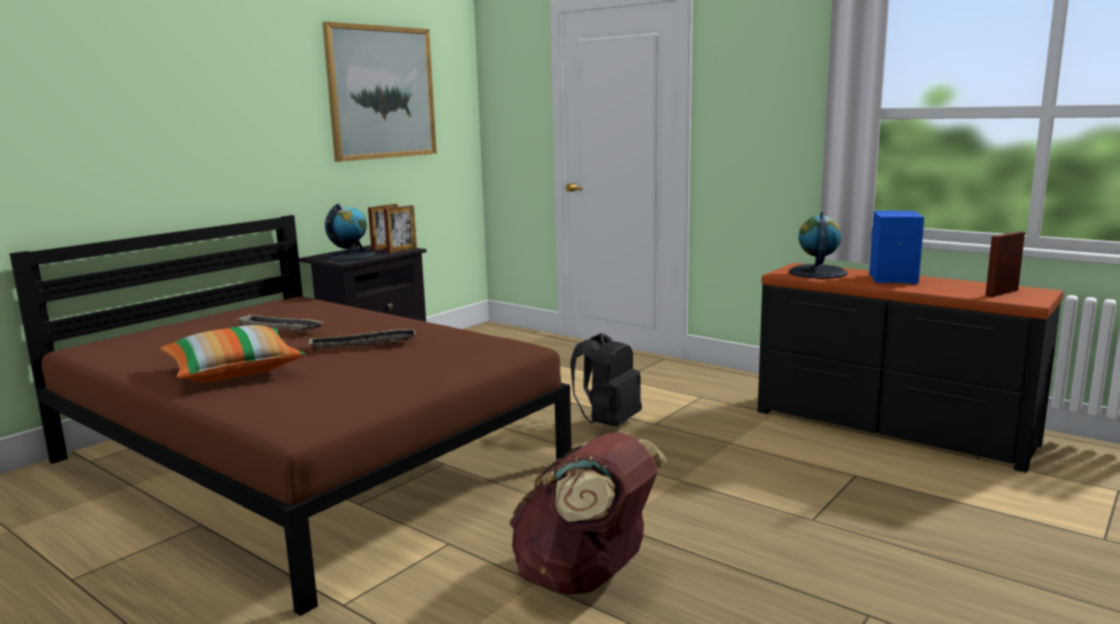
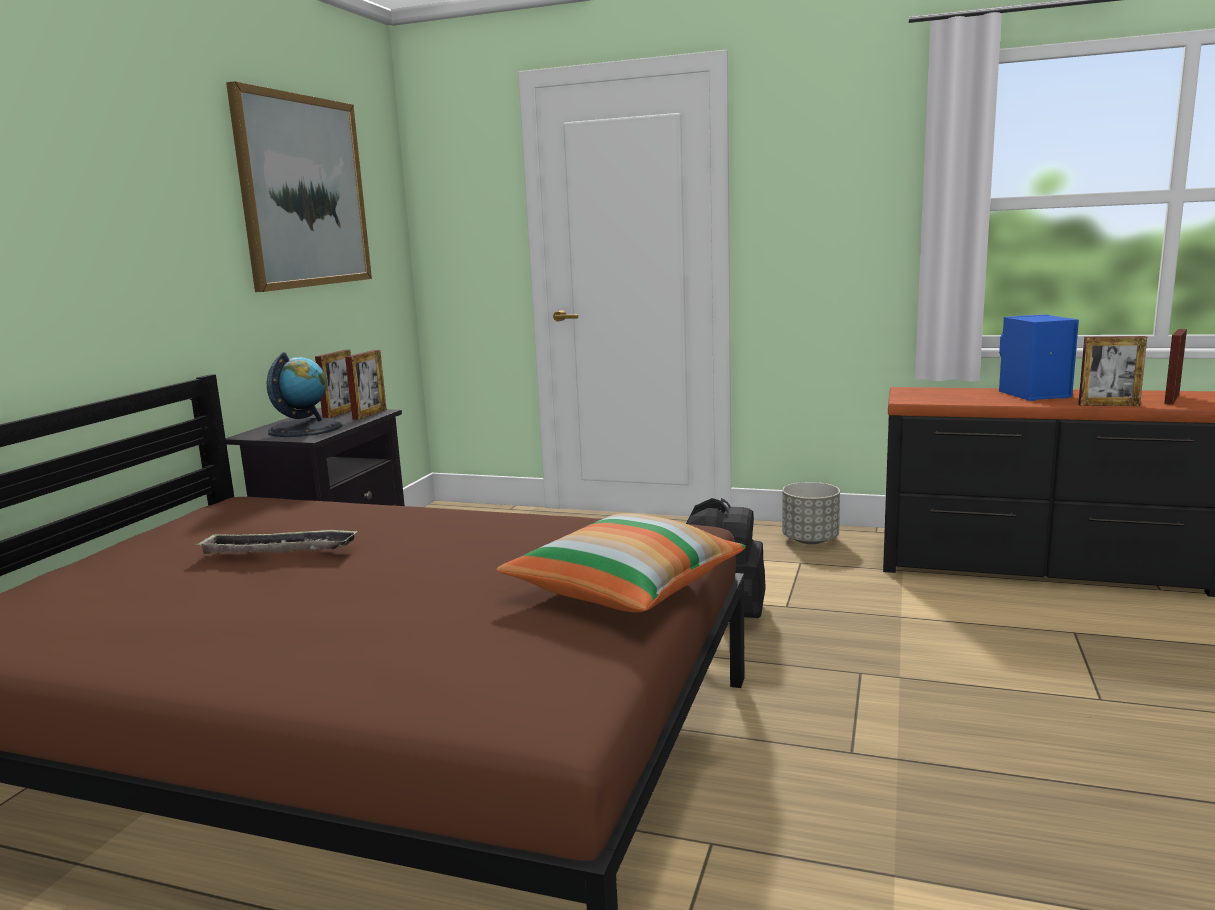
camera: 20 degrees left, 0 degrees up
(234, 372) = (292, 635): pillow -> pillow (624, 589)
(363, 344) = (451, 558): tray -> none
(586, 578) = (949, 850): brown backpack -> none
(728, 382) = (810, 540): none -> grey planter
(817, 272) = (942, 395): globe -> none
(935, 292) = (1108, 405): none -> picture frame

